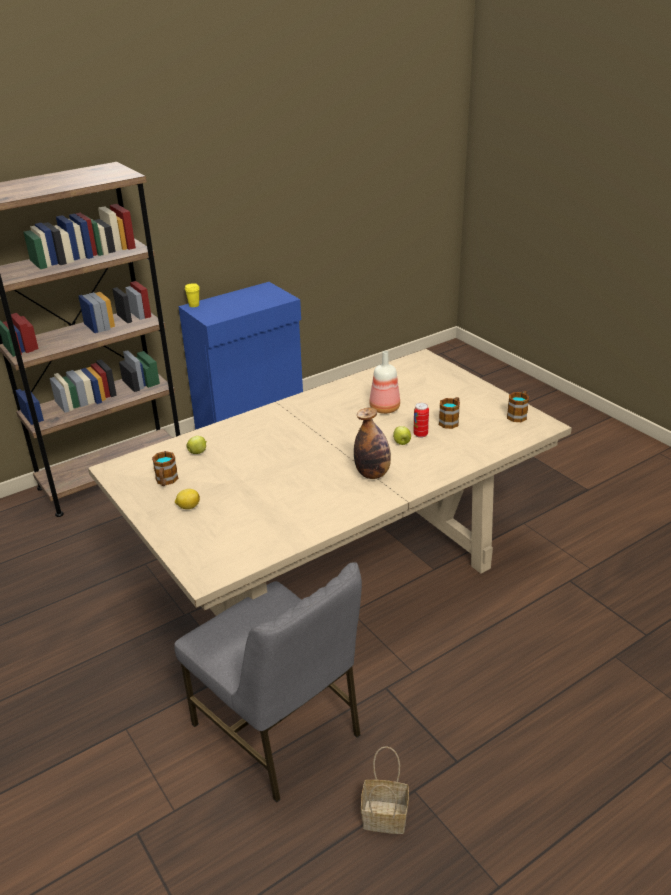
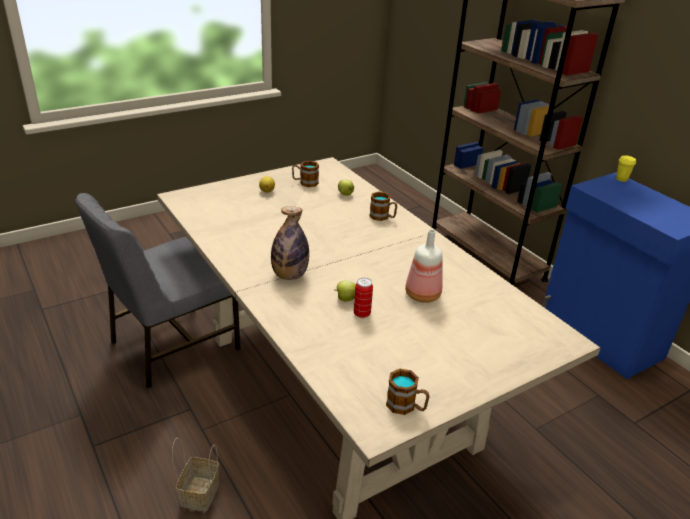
camera: 90 degrees right, 0 degrees up
(383, 817) = (68, 394): basket -> basket (199, 492)
(450, 421) = (391, 341): mug -> mug (382, 217)

